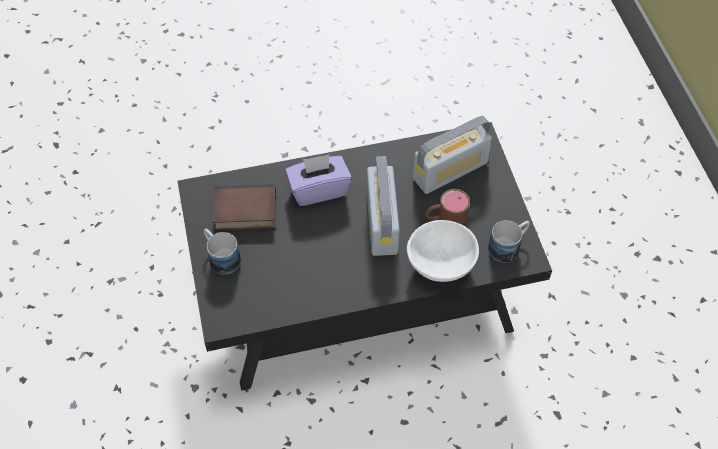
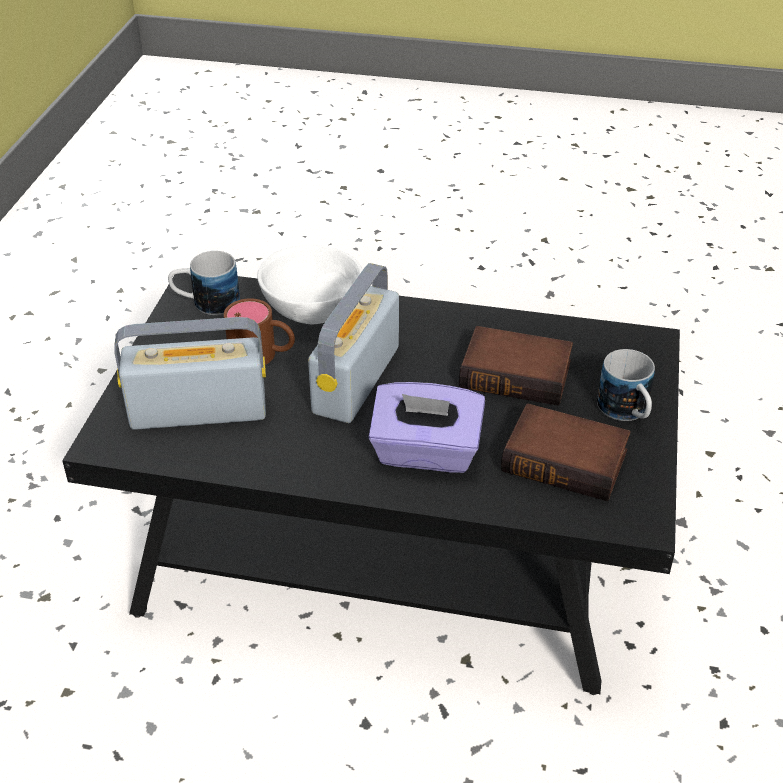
camera: 155 degrees left, 15 degrees down
(293, 263) = (517, 373): none -> book

